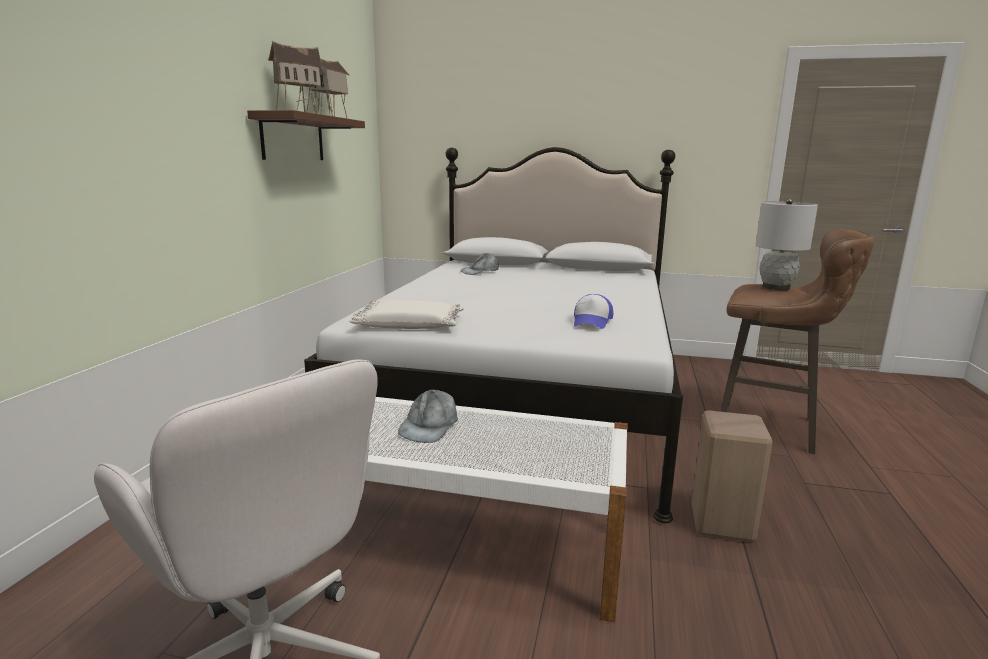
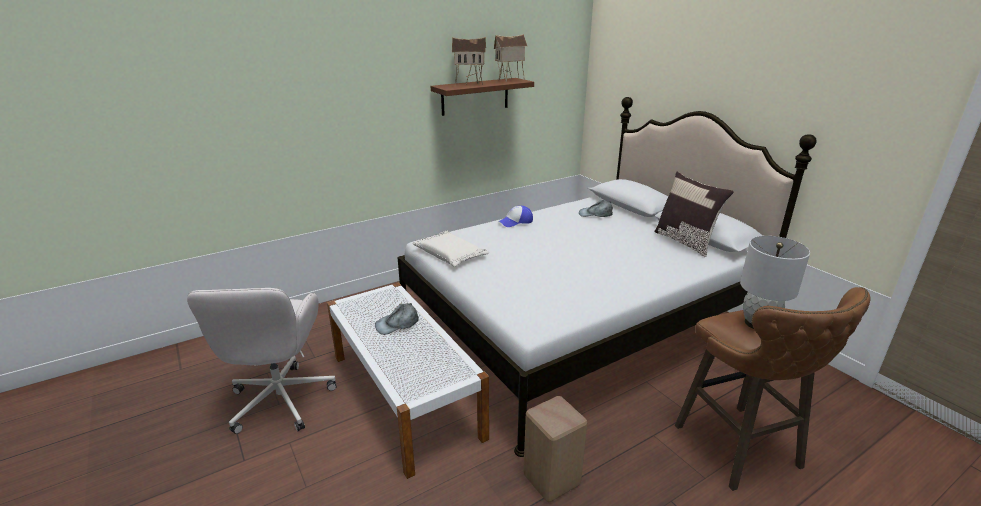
camera: 45 degrees right, 10 degrees up
(592, 321) = (551, 294): cap -> cap (516, 222)
(593, 273) = (685, 242): none -> pillow

